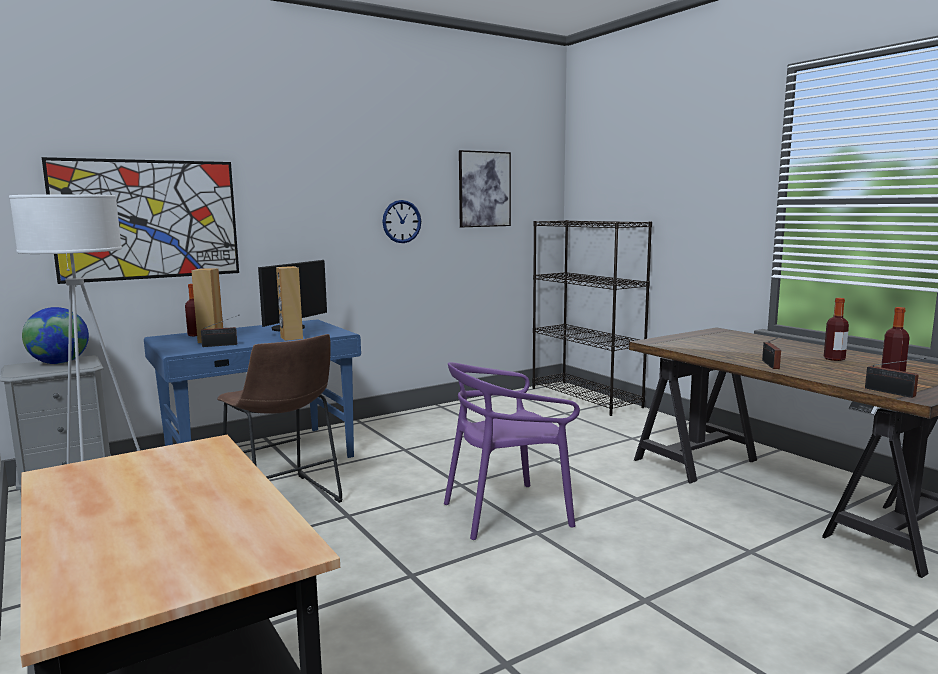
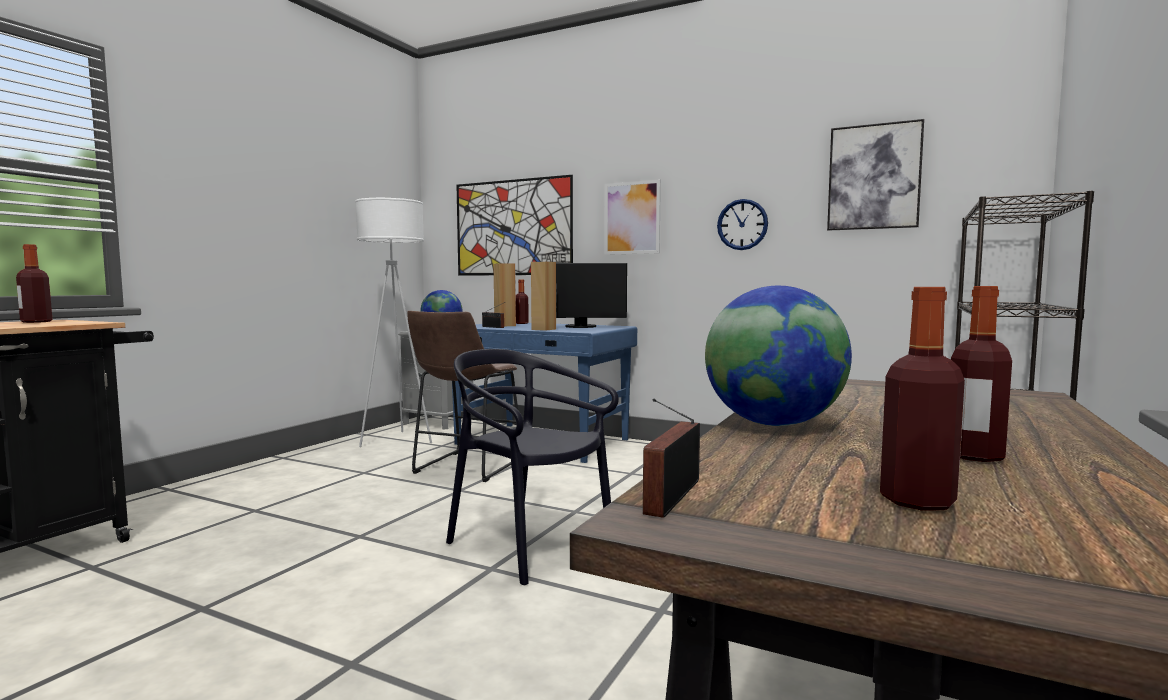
camera: 60 degrees right, 5 degrees down
(102, 478) = (36, 322): none -> bottle
(303, 212) = (632, 218): none -> picture
(507, 512) = (528, 544): purple chair -> black chair
(770, 365) = (773, 424): radio -> globe

